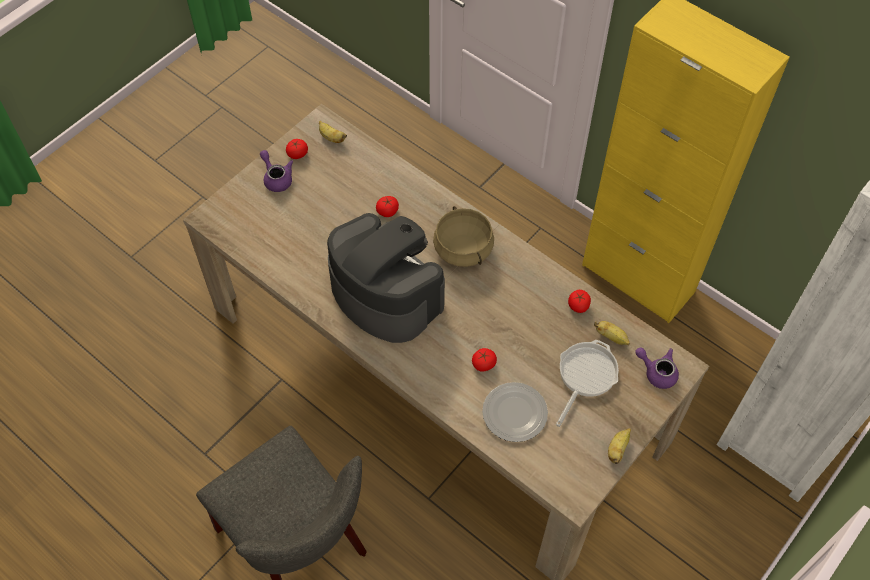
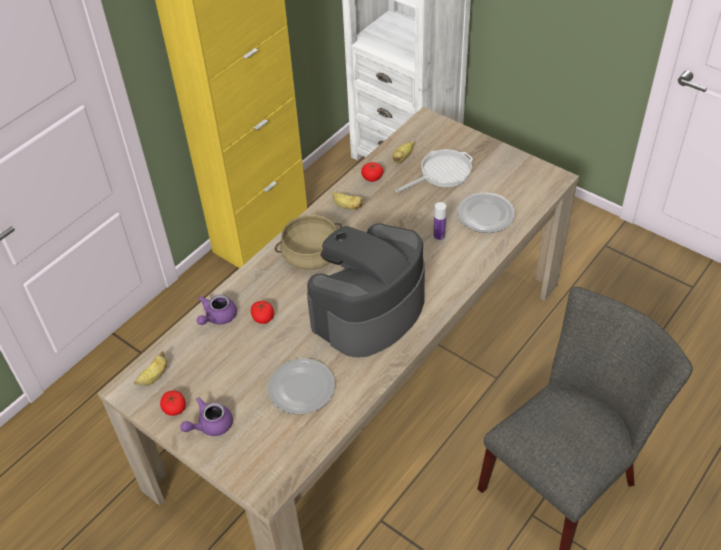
camera: 90 degrees left, 10 degrees down
(304, 240) = (300, 388): none -> plate
(483, 364) = (439, 236): tomato -> bottle
(585, 375) = (442, 173): frying pan -> frying pan turned 120 degrees clockwise
(617, 449) = (507, 155): banana -> banana (347, 206)
(657, 372) = (433, 133): purple teapot -> purple teapot (217, 317)

